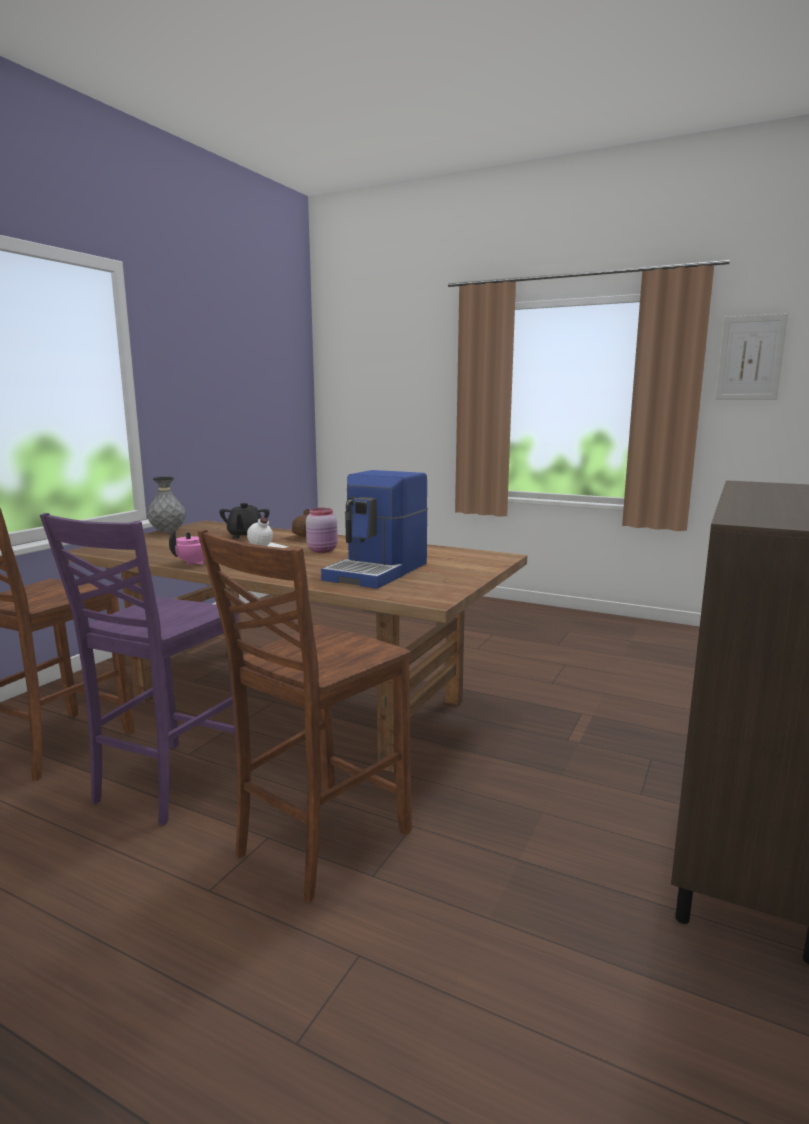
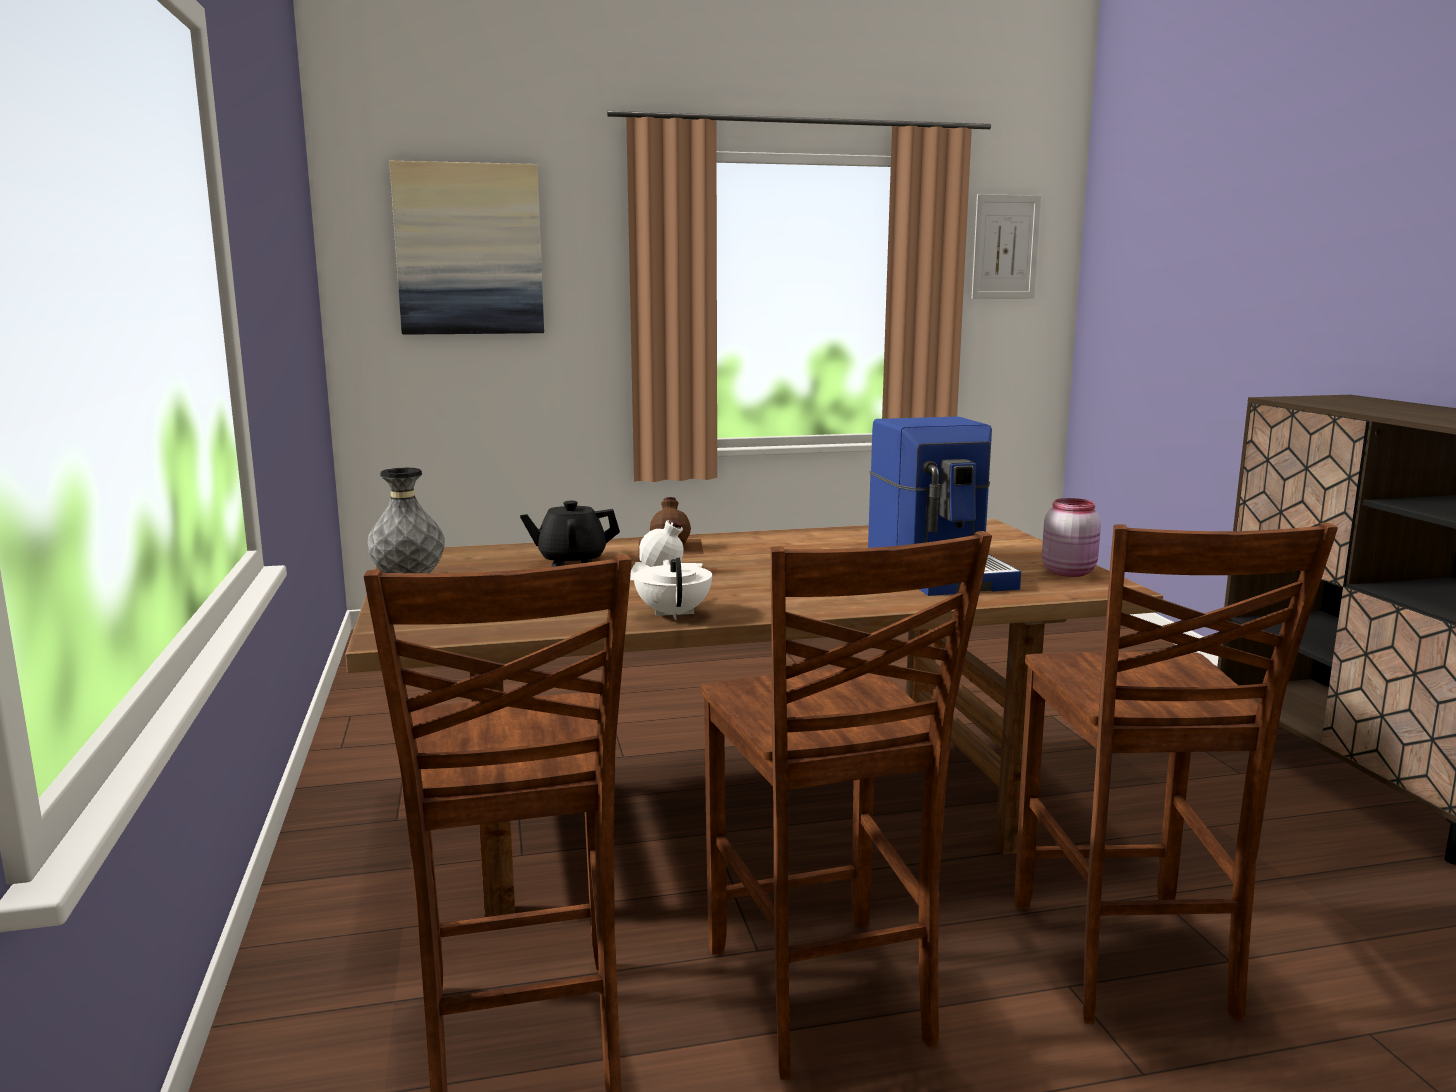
camera: 40 degrees left, 0 degrees up
(168, 783) = (821, 998): purple chair -> brown chair
(196, 563) = (674, 614): pink teapot -> white teapot
(245, 536) = (571, 561): black teapot -> black teapot turned 120 degrees clockwise
(323, 550) = (768, 559): pink jar -> pink jar (1069, 572)
(380, 371) = (469, 249): none -> picture

